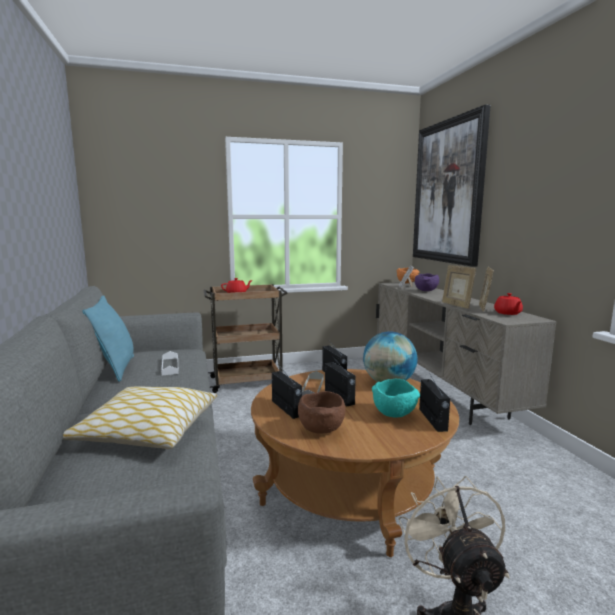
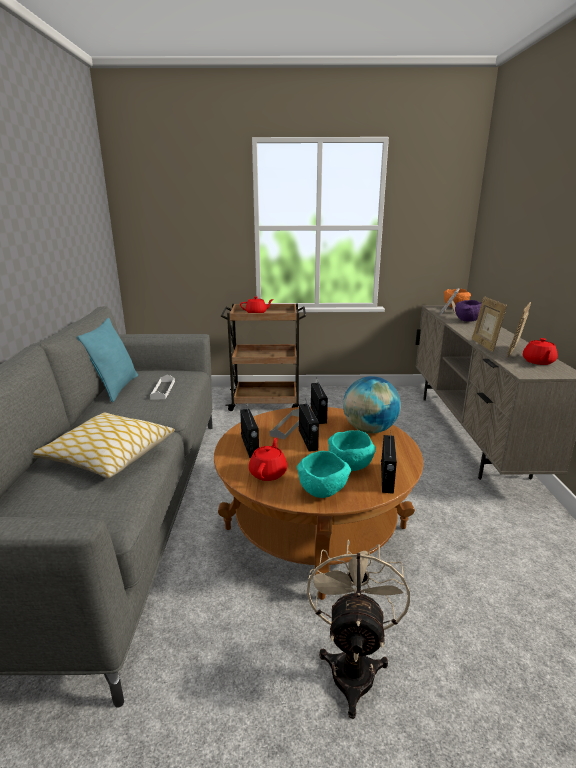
camera: 15 degrees right, 10 degrees up
(321, 429) = (268, 473): brown bowl -> red teapot
(384, 438) = (323, 491): none -> turquoise bowl
(448, 192) = (509, 200): picture -> none

